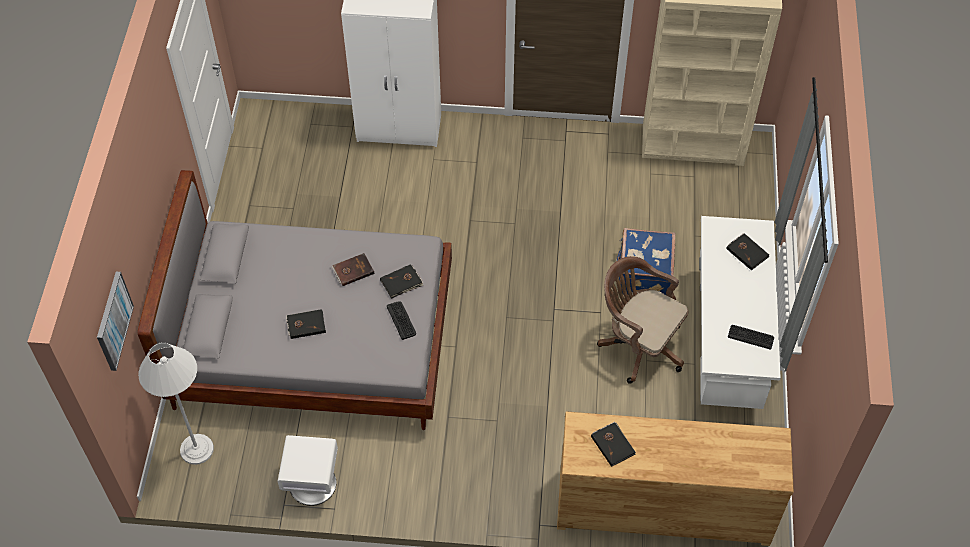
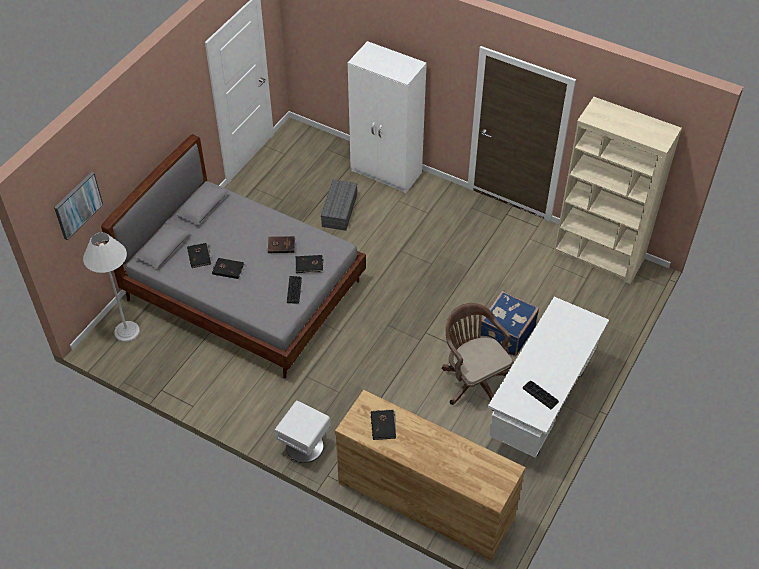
camera: 25 degrees right, 5 degrees down
(312, 484) = (188, 384): white nightstand -> white nightstand (304, 446)
(369, 196) = (339, 210): none -> grey storage box
(747, 252) = (574, 334): black book -> black book (199, 256)

